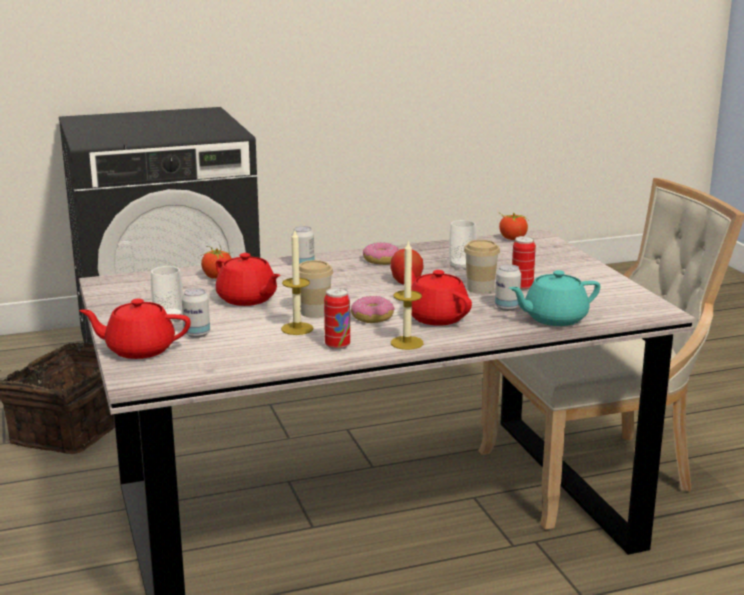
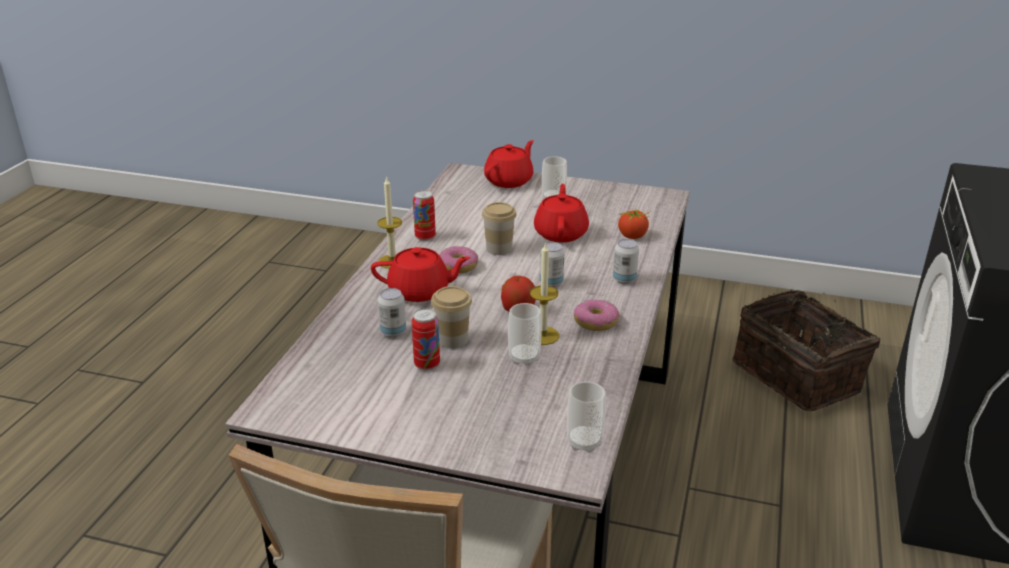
camera: 125 degrees right, 10 degrees up
(197, 334) = (513, 201): can -> can (551, 283)
(247, 299) = (561, 233): red teapot -> red teapot turned 105 degrees clockwise
(297, 328) = (476, 233): candle -> candle (543, 335)
(512, 239) = (584, 442): tomato -> cup
(554, 318) = (339, 342): turquoise teapot -> none

